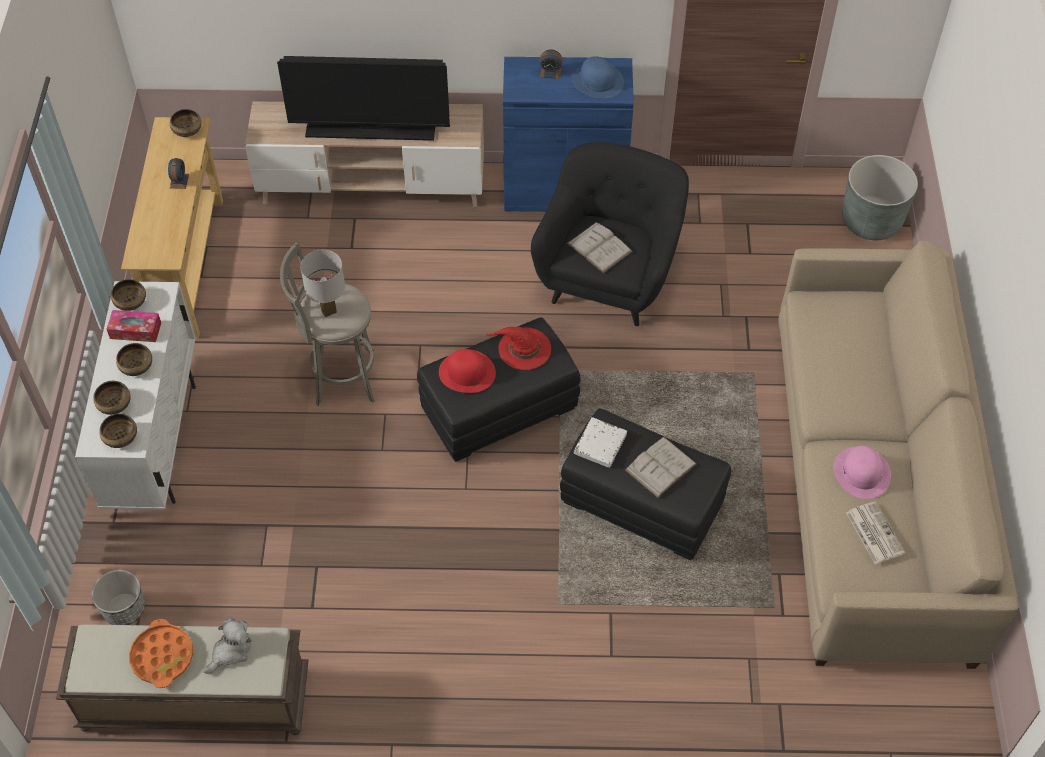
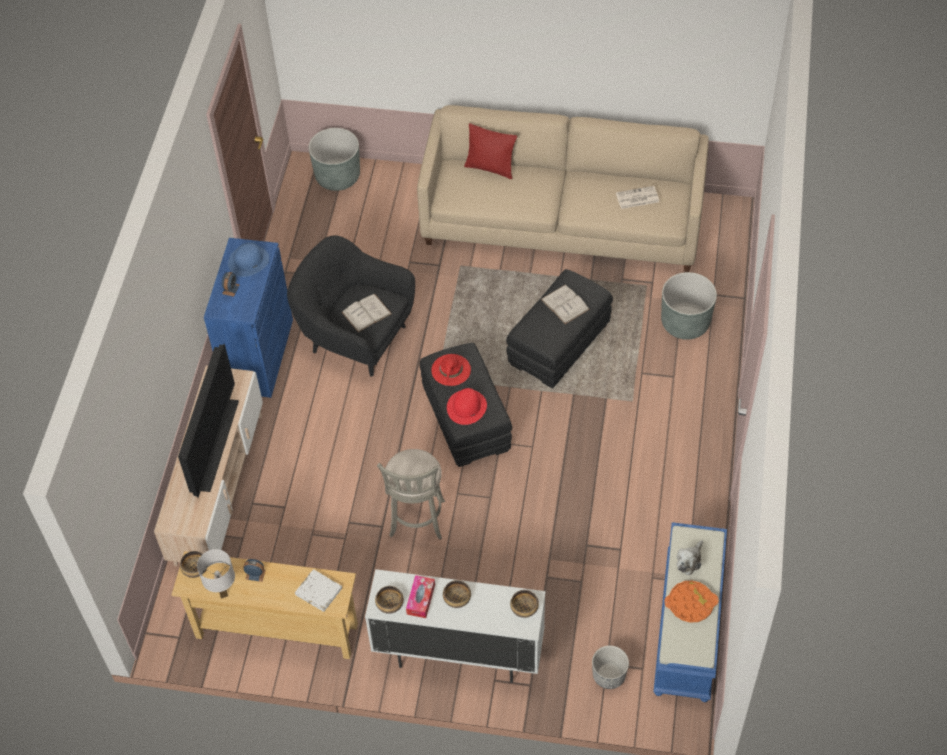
camera: 80 degrees left, 0 degrees up
(115, 404) = (492, 613): bowl -> none
(193, 701) = (688, 627): brown bench -> blue bench
(231, 651) = (689, 560): plush toy -> plush toy turned 105 degrees counterclockwise
(328, 312) = (417, 473): white table lamp -> white table lamp (223, 593)
(600, 444) = (542, 335): white book -> white book (318, 592)
(715, 666) = (685, 323): none -> grey planter
(862, 472) = (592, 195): pink hat -> none
(880, 342) = (490, 168): none -> red pillow

